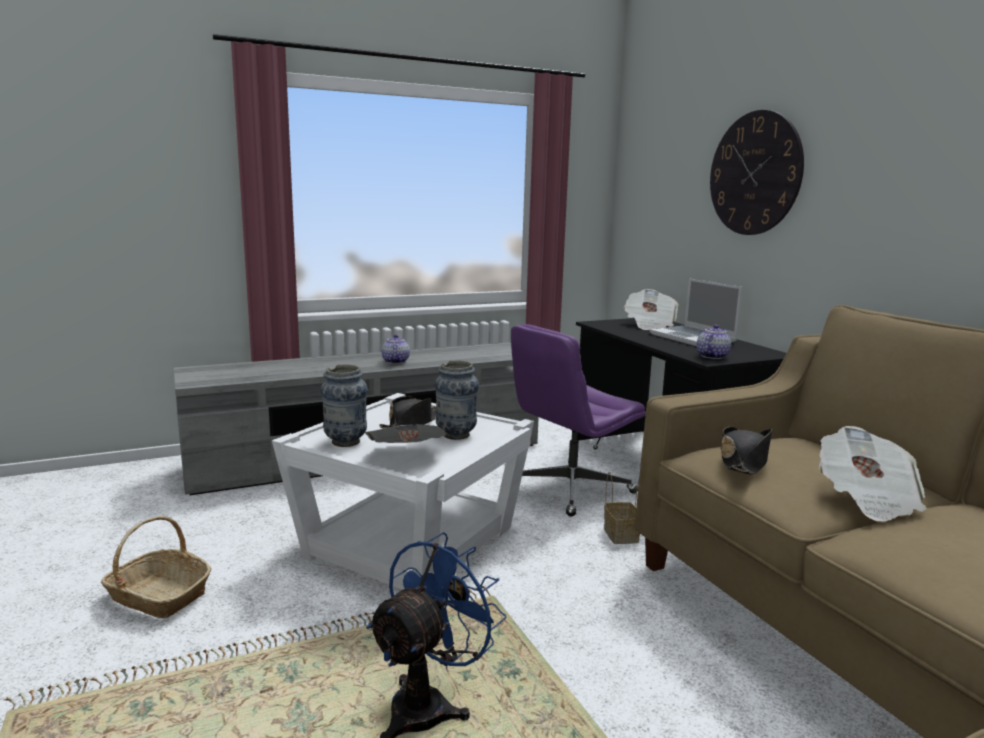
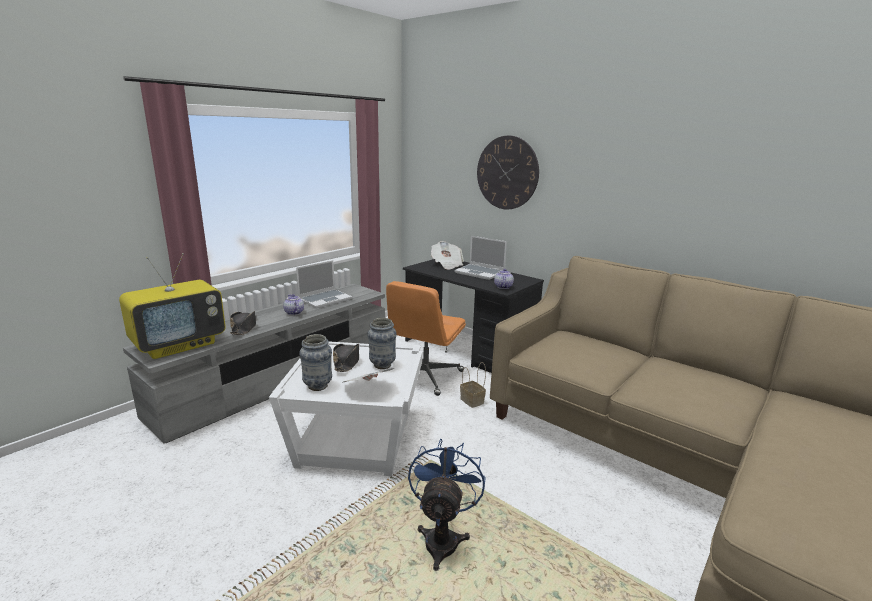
camera: 25 degrees left, 5 degrees up
(158, 596) = (211, 527): basket -> none
(231, 373) = (180, 345): none -> television
(451, 353) = (325, 299): none -> laptop
(570, 489) = (425, 376): purple office chair -> orange office chair
(743, 461) = (556, 354): black hat -> black hat (244, 328)
(866, 499) = (622, 365): newspaper -> none

